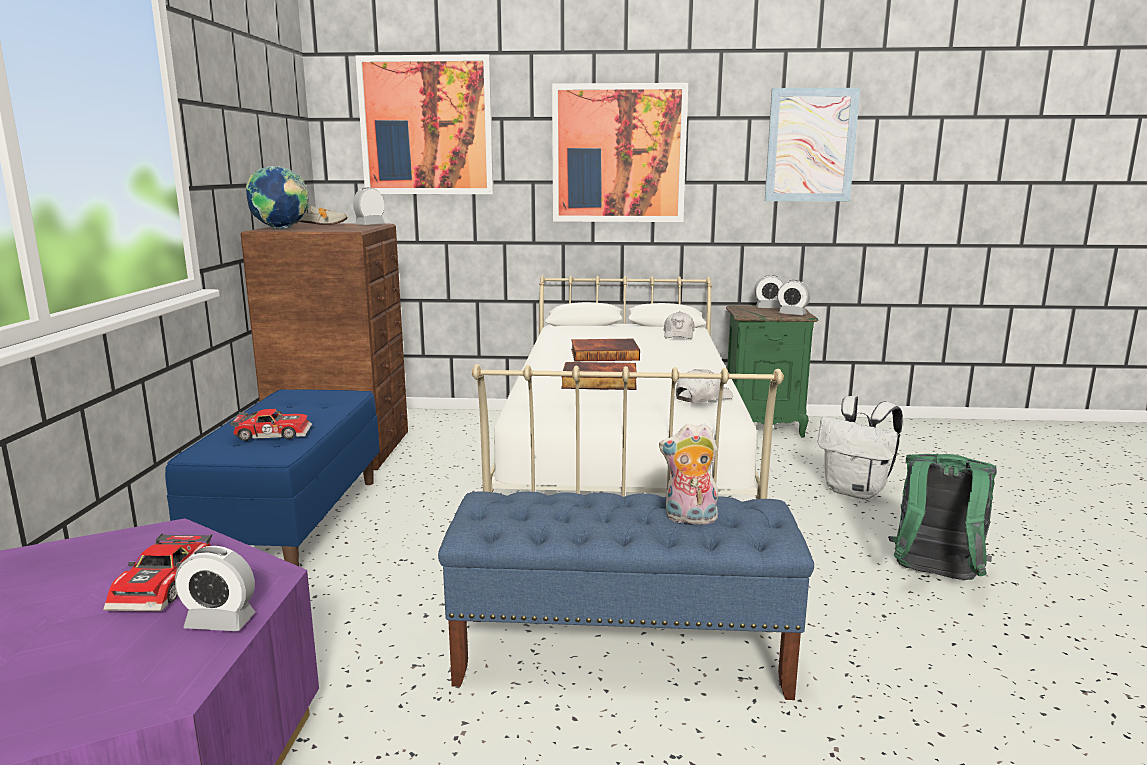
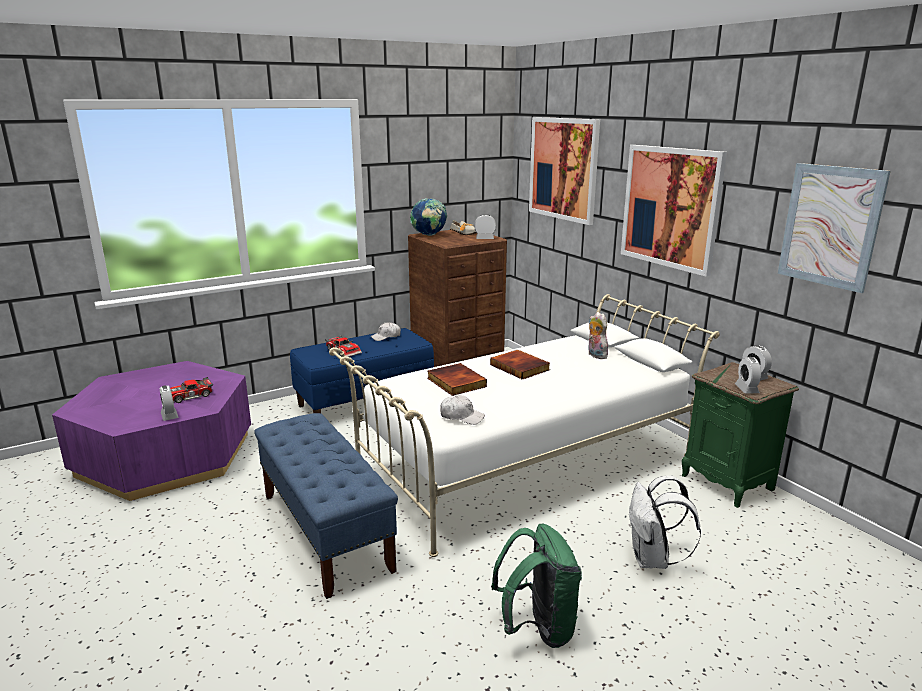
camera: 55 degrees right, 5 degrees up
(679, 335) = (616, 372): white cap -> white cap (386, 337)
(689, 519) = (329, 472): plush toy -> plush toy (595, 355)

